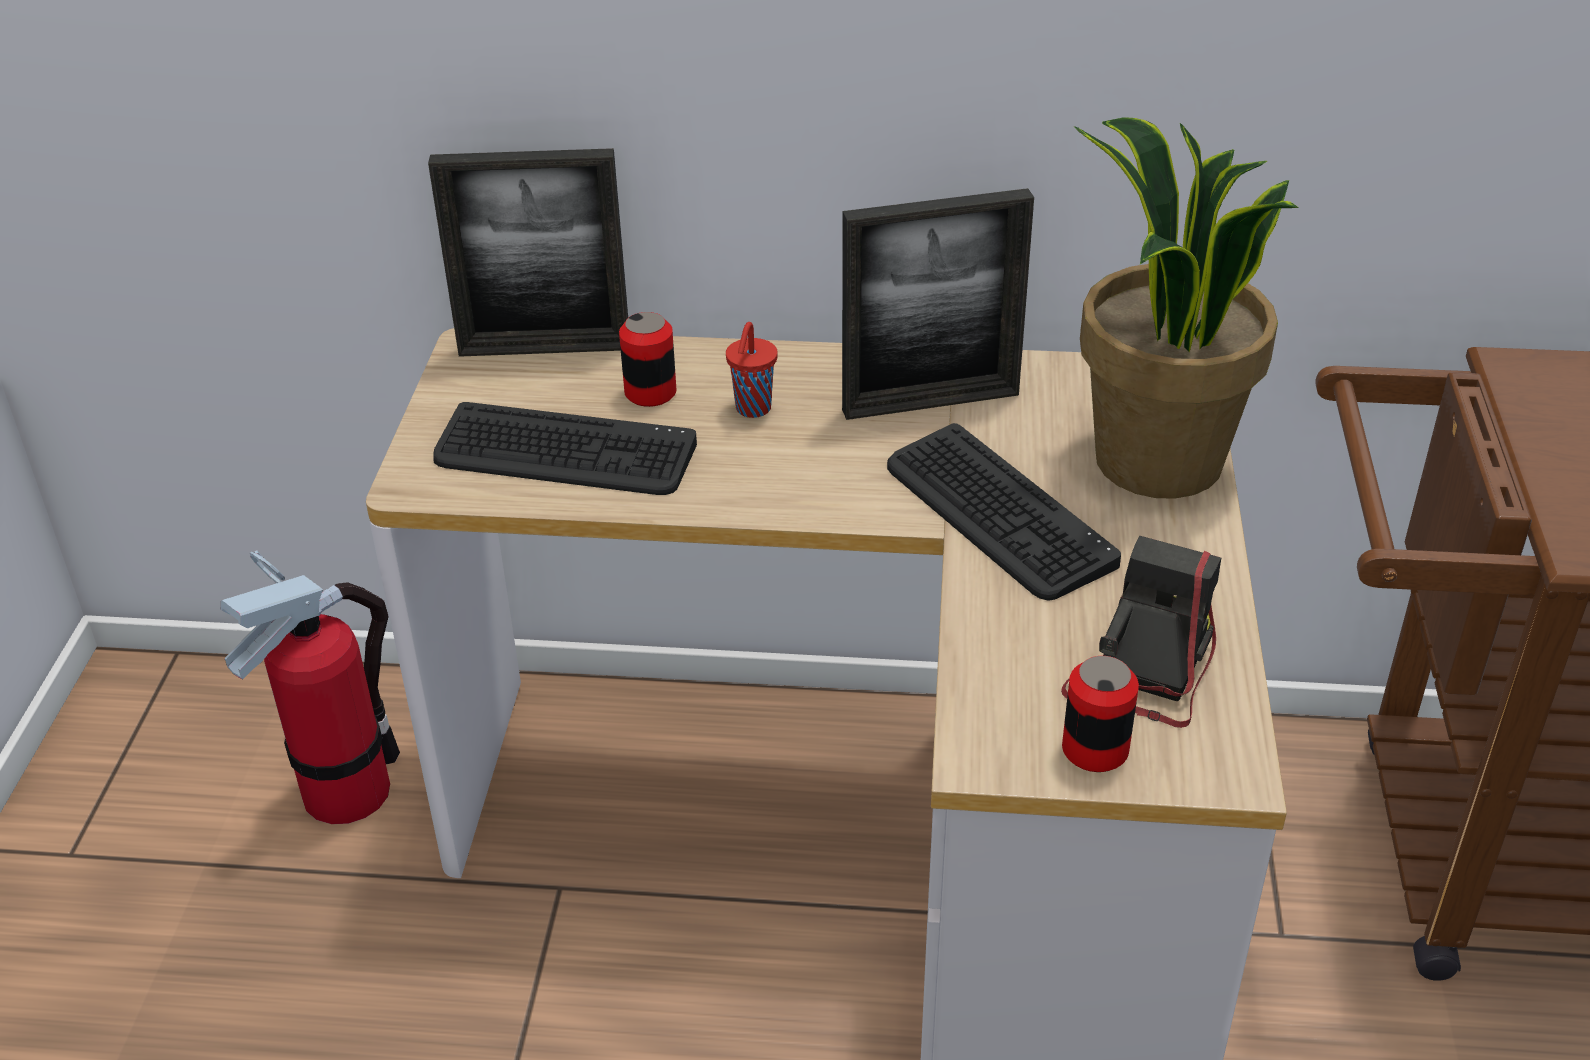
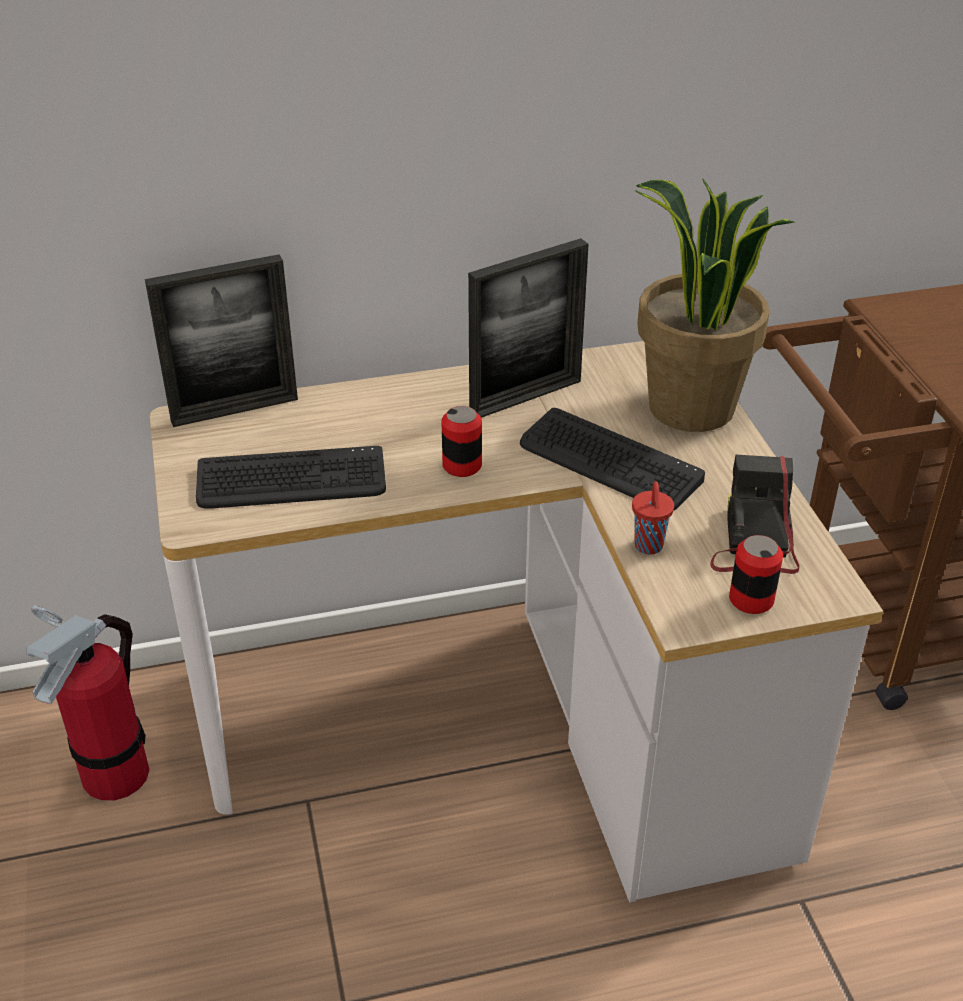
camera: 20 degrees left, 0 degrees up
(650, 392) = (329, 426): can -> can (462, 465)
(752, 409) = (408, 425): red cup -> red cup (648, 547)

